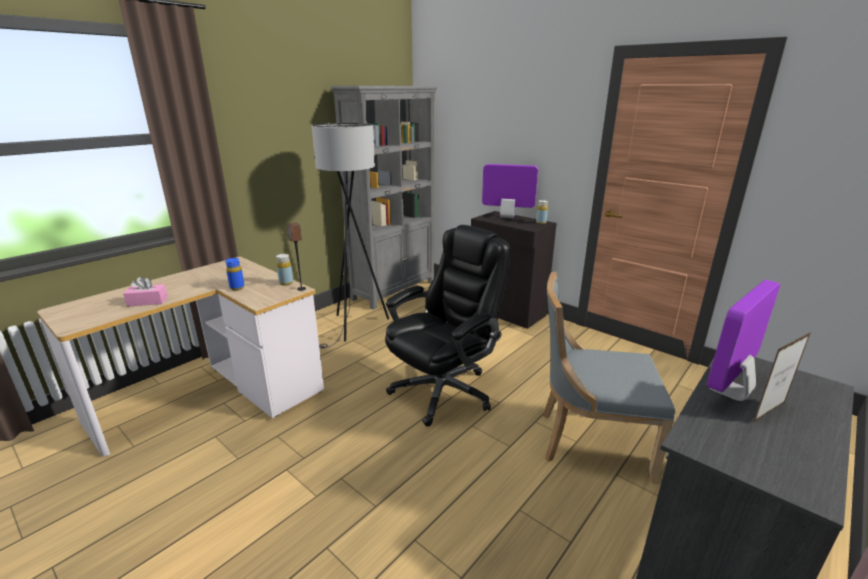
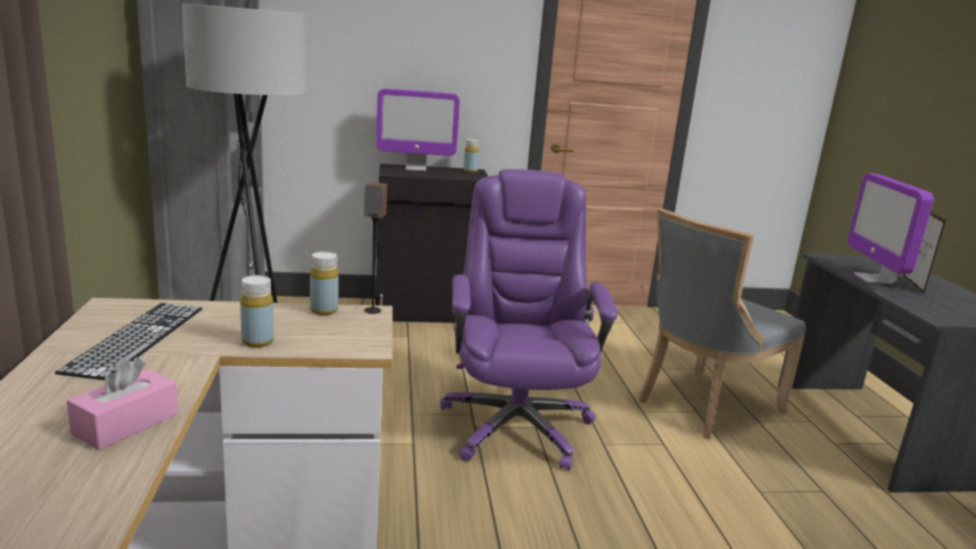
camera: 50 degrees left, 5 degrees down
(214, 275) = (137, 338): none -> keyboard
(237, 288) = (257, 341): blue bottle -> yellow bottle
(444, 390) = (516, 424): black office chair -> purple office chair
(507, 216) = (415, 168): monitor -> monitor turned 150 degrees counterclockwise

